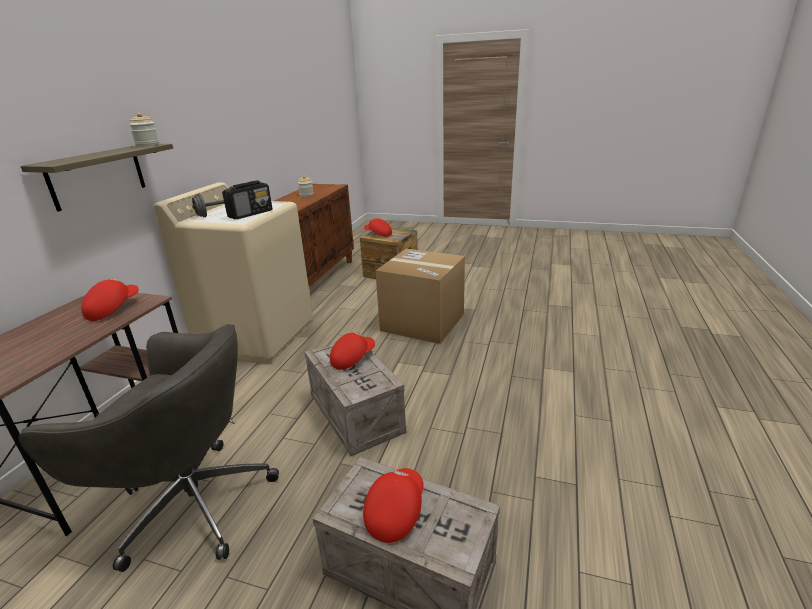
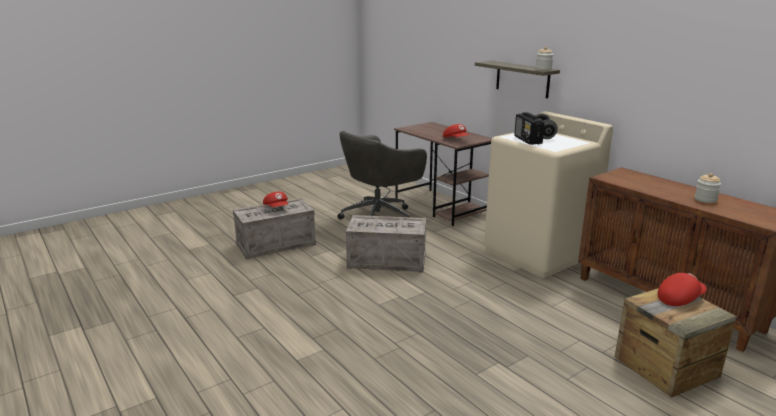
camera: 125 degrees right, 5 degrees down
(352, 358) = (395, 227): red cap -> none
(423, 322) = (482, 329): cardboard box -> none

